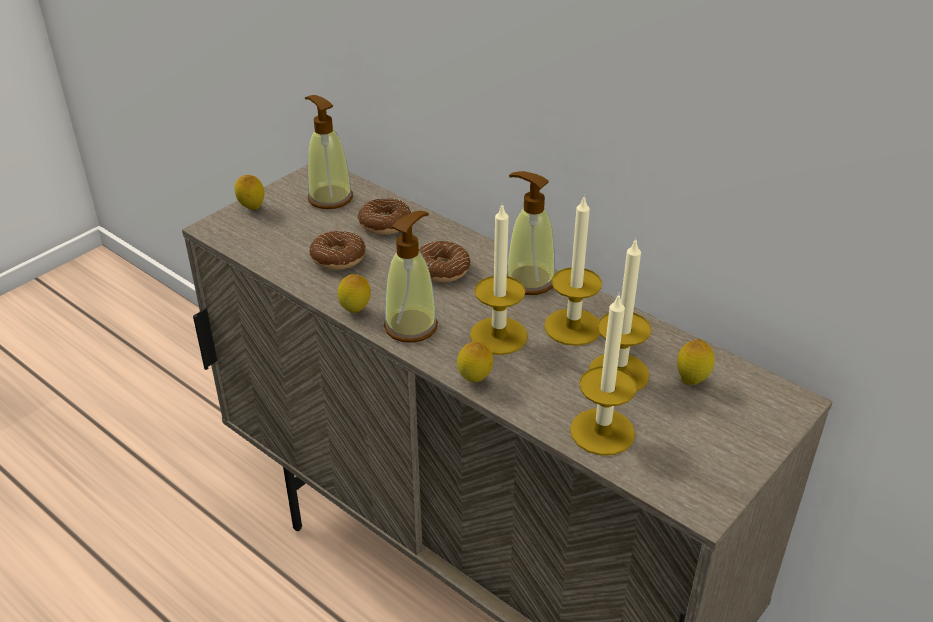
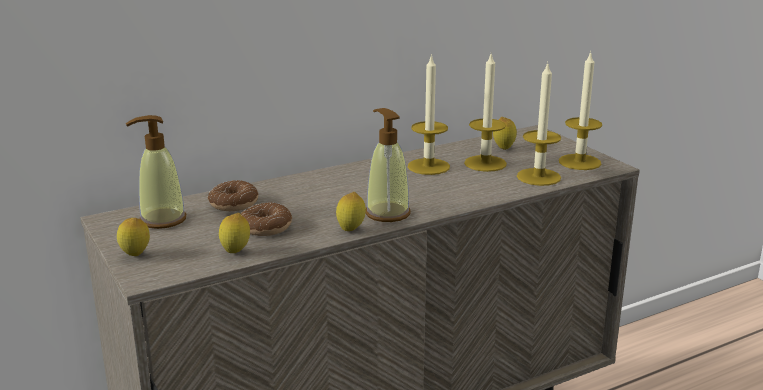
camera: 70 degrees left, 15 degrees down
(442, 270) = (323, 193): donut -> none
(474, 381) = (467, 202): lemon -> lemon (236, 252)
(498, 336) = (421, 188): candle -> candle (579, 162)
(529, 280) = (364, 169): soap dispenser -> none

